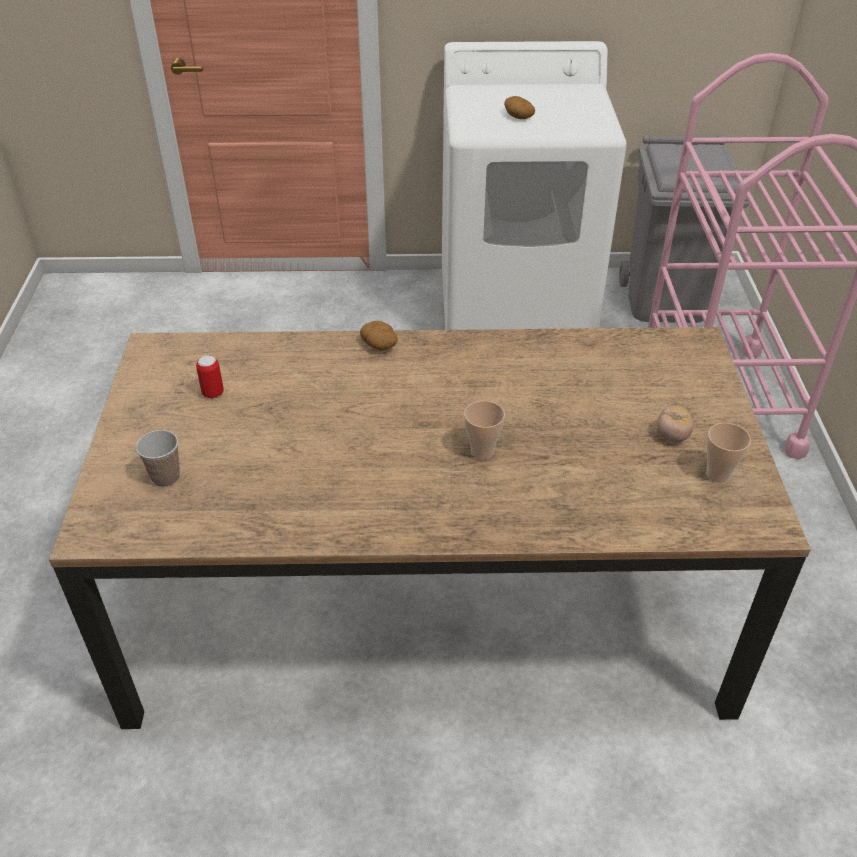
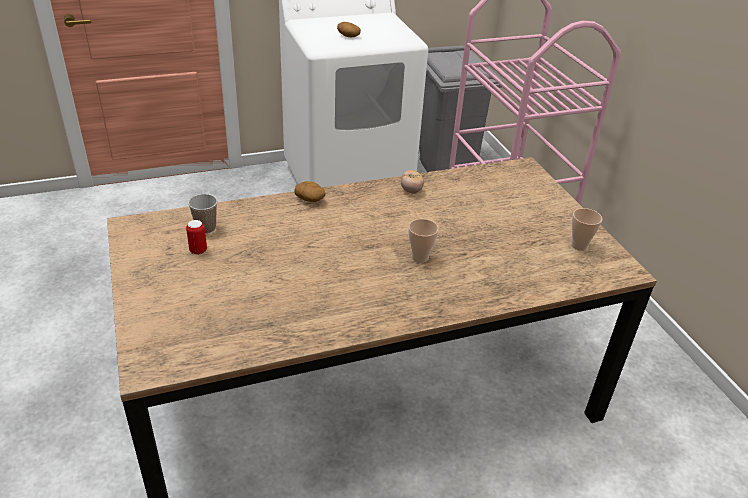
camera: 20 degrees left, 5 degrees down
(166, 477) = (190, 316): cup -> cup (206, 228)
(672, 436) = (539, 227): tomato -> tomato (411, 190)

